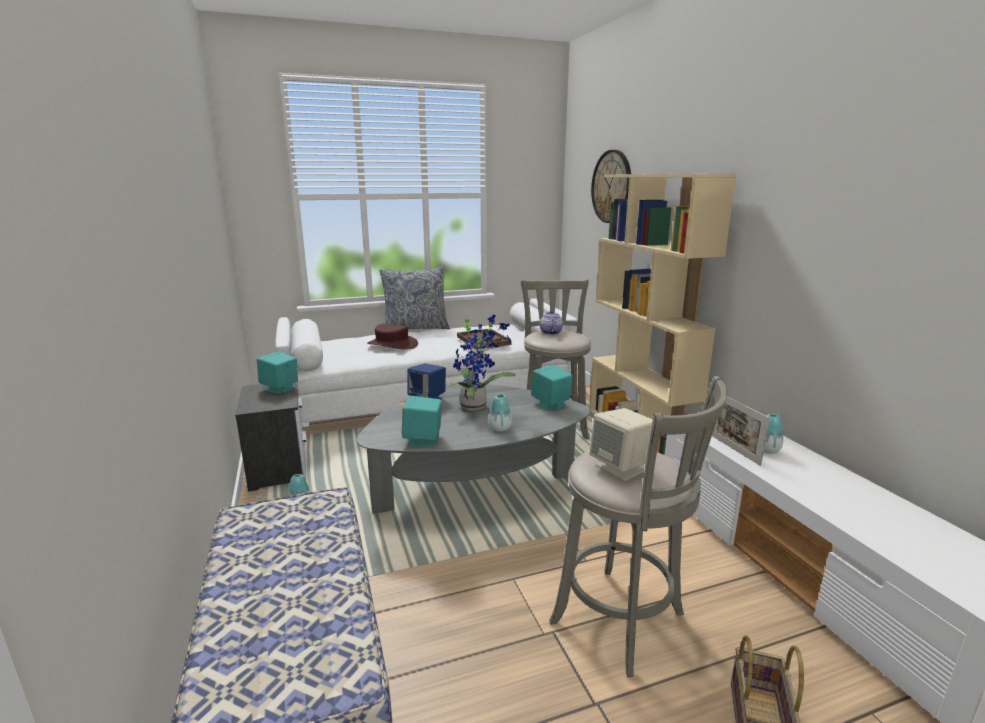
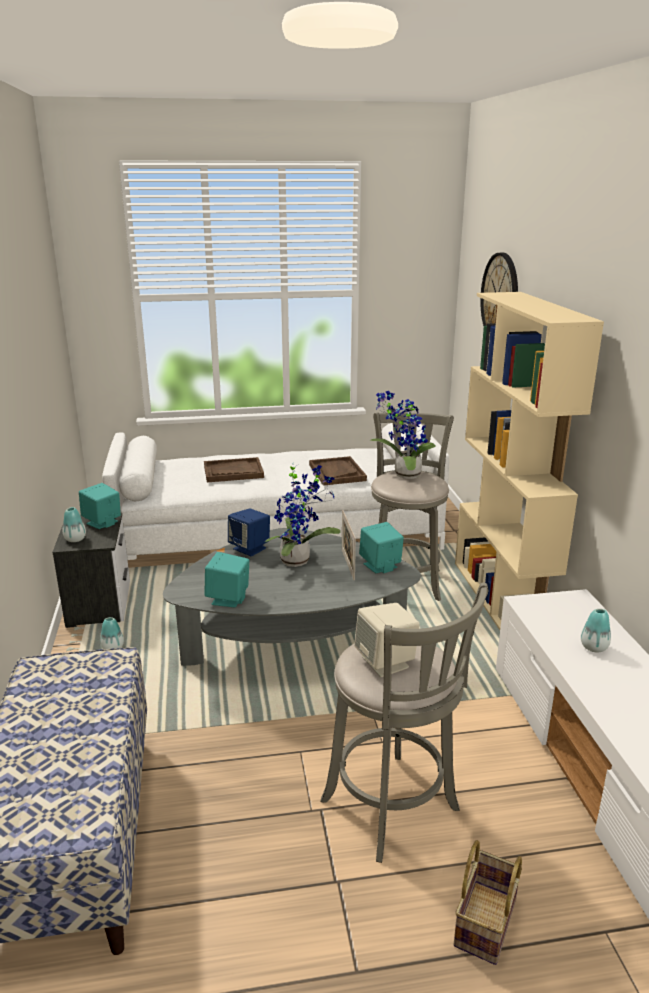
camera: 10 degrees right, 5 degrees up
(392, 344) = (233, 472): brown hat -> brown tray
(416, 328) = (268, 449): pillow -> none
(500, 428) = (312, 592): vase -> vase (75, 539)
(550, 332) = (404, 475): teapot -> potted plant
(734, 449) = (556, 642): picture frame -> picture frame (348, 564)

